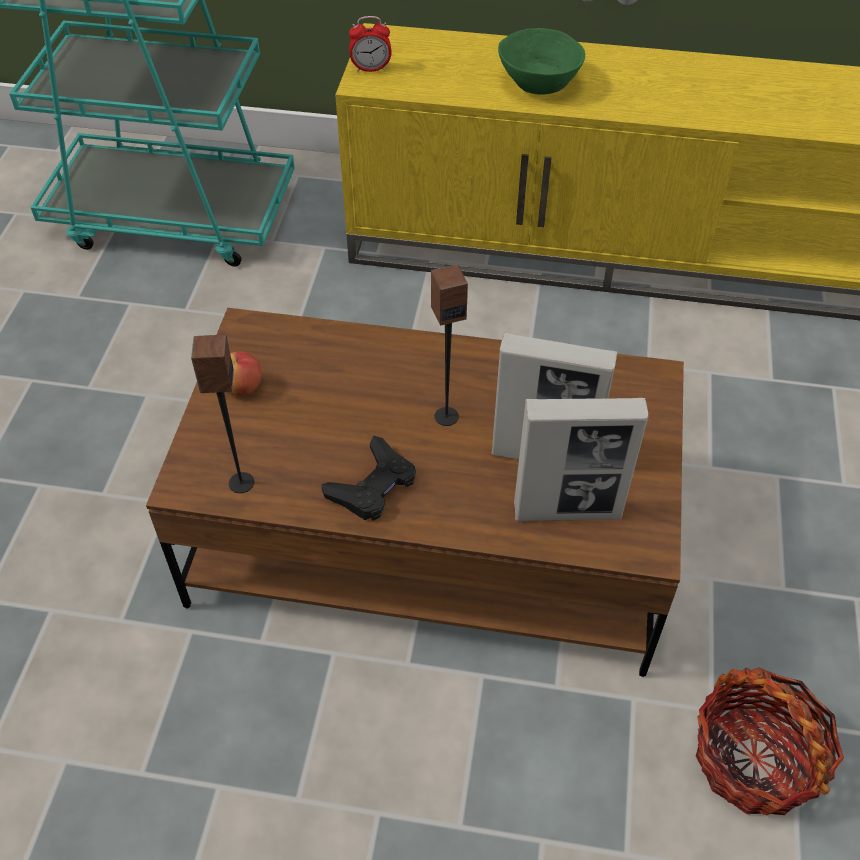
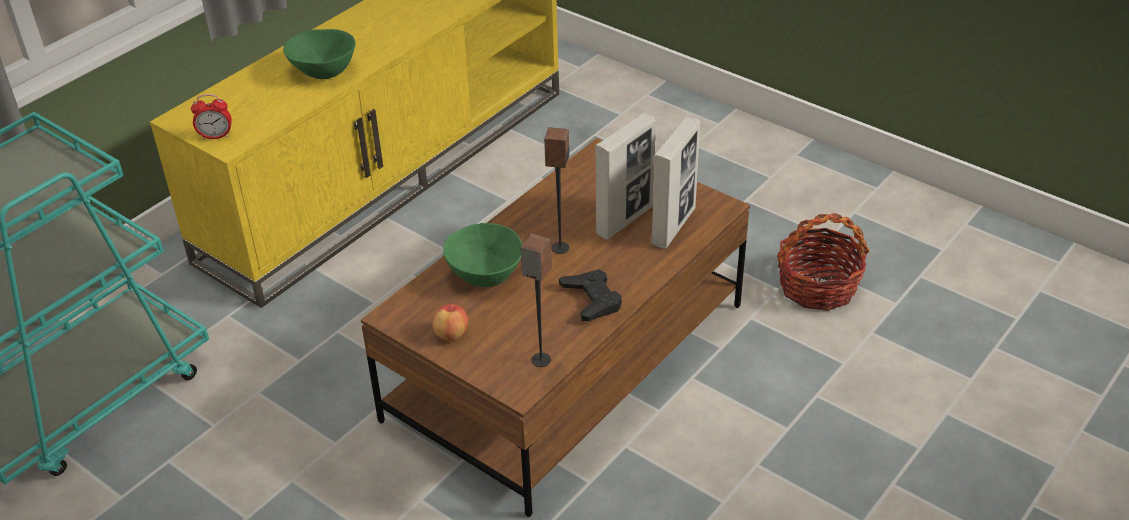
camera: 60 degrees left, 10 degrees down
(358, 372) = (486, 274): none -> green bowl
(371, 69) = (216, 136): alarm clock -> alarm clock turned 60 degrees clockwise

